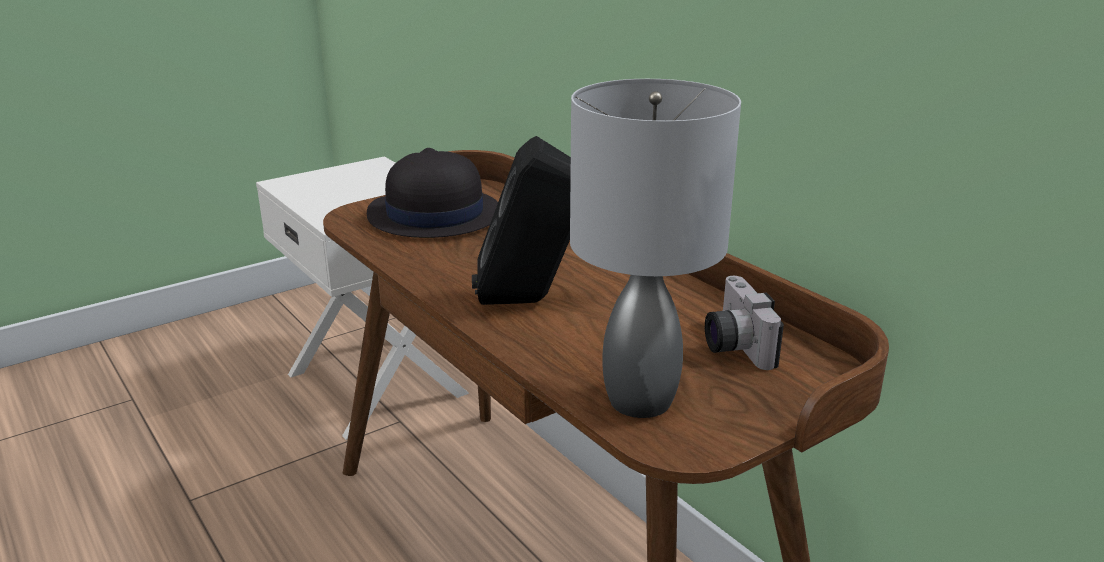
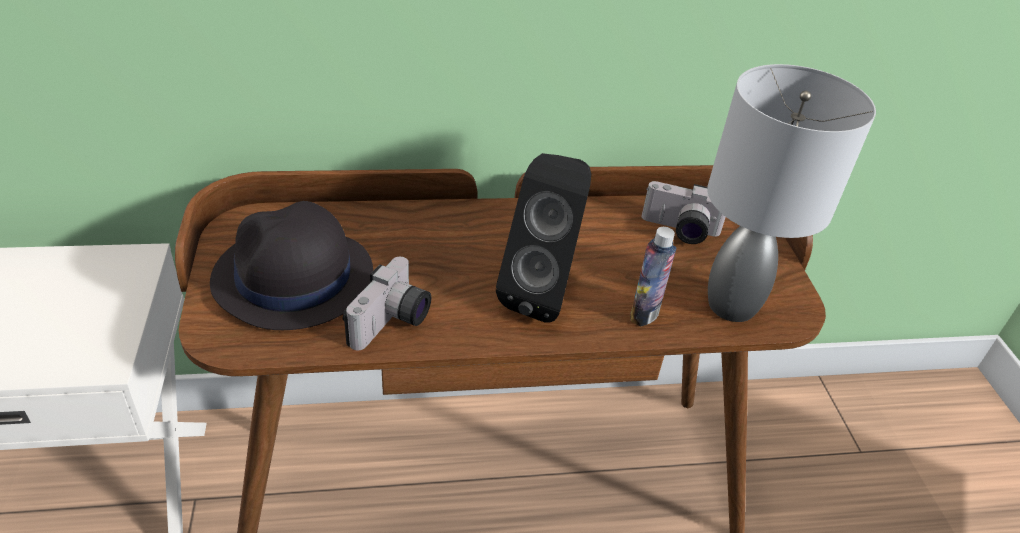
camera: 65 degrees left, 15 degrees up
(421, 257) = (392, 324): none -> camera
(561, 354) = (644, 314): none -> bottle

